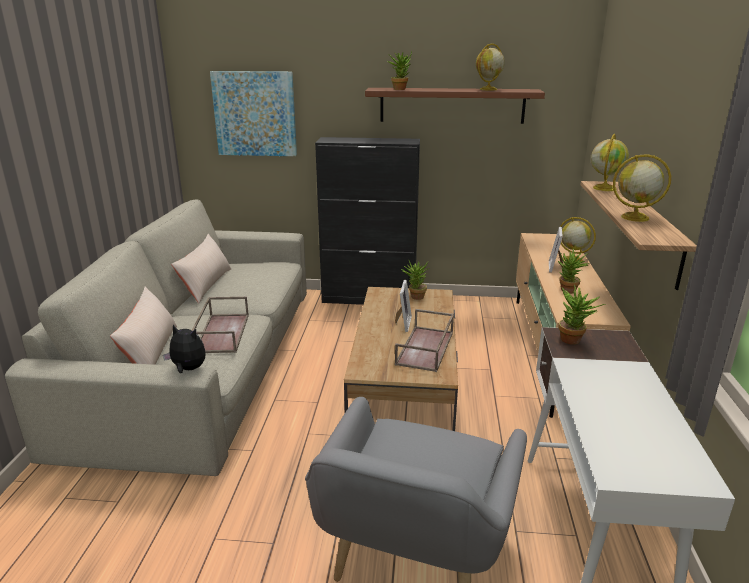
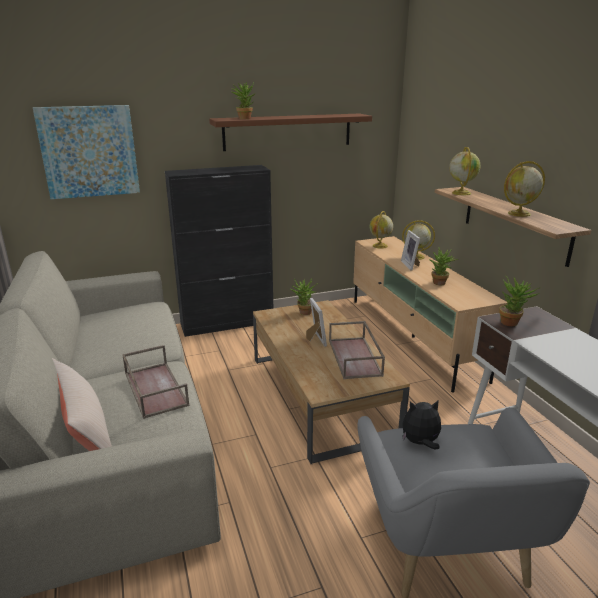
camera: 25 degrees left, 0 degrees up
(188, 369) = (179, 437): plush toy -> plush toy (420, 443)
(206, 284) = (83, 342): beige pillow -> none
(488, 89) = (321, 115): globe -> globe (380, 246)

